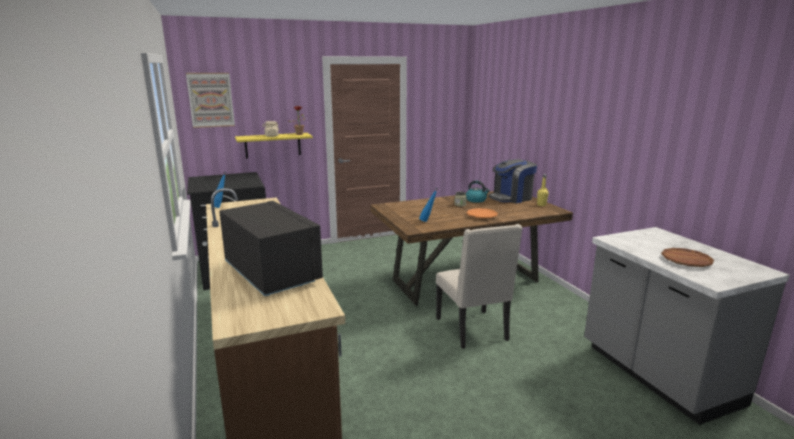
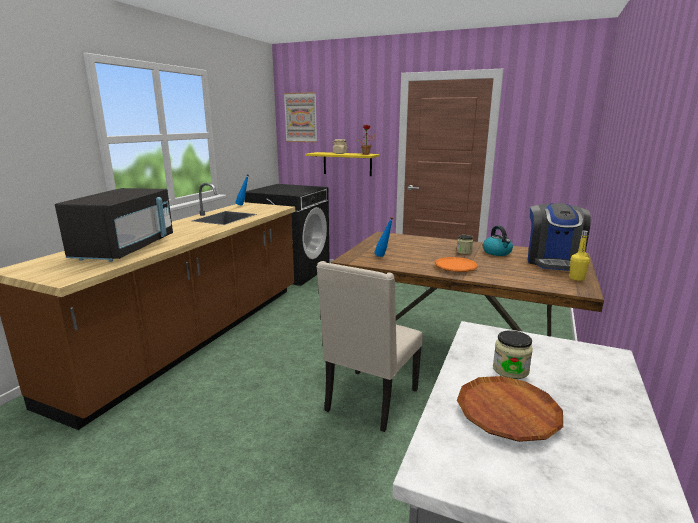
camera: 45 degrees right, 0 degrees up
(511, 198) = (553, 261): coffee machine -> coffee machine turned 90 degrees counterclockwise
(652, 247) = (510, 370): none -> jar

